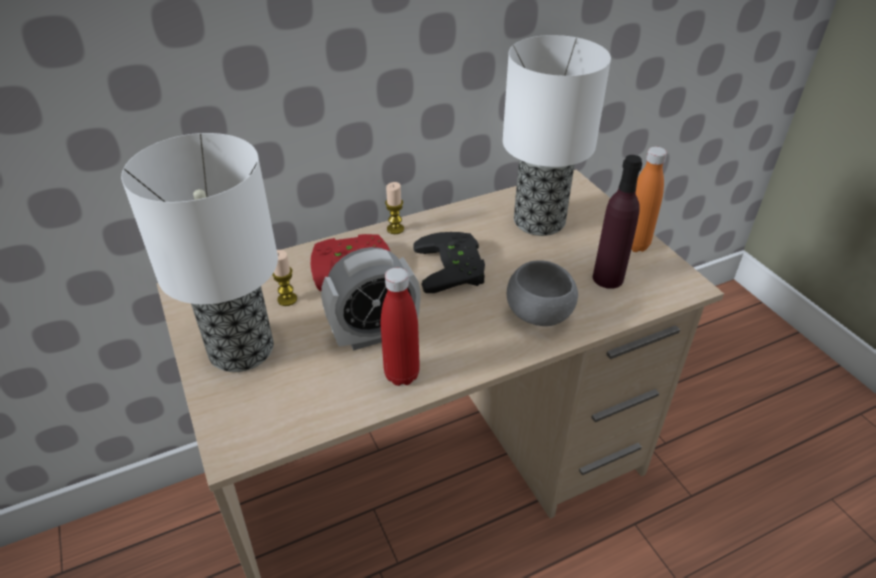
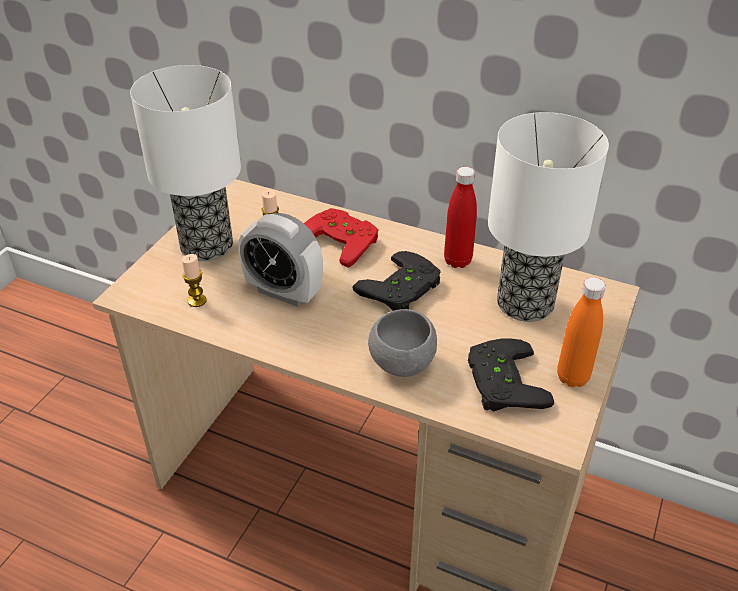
camera: 50 degrees right, 0 degrees up
(395, 229) = (408, 236): candle -> candle (197, 301)
(402, 375) = (258, 327): red bottle -> red bottle (457, 261)
(608, 278) = (500, 381): purple bottle -> black game controller

